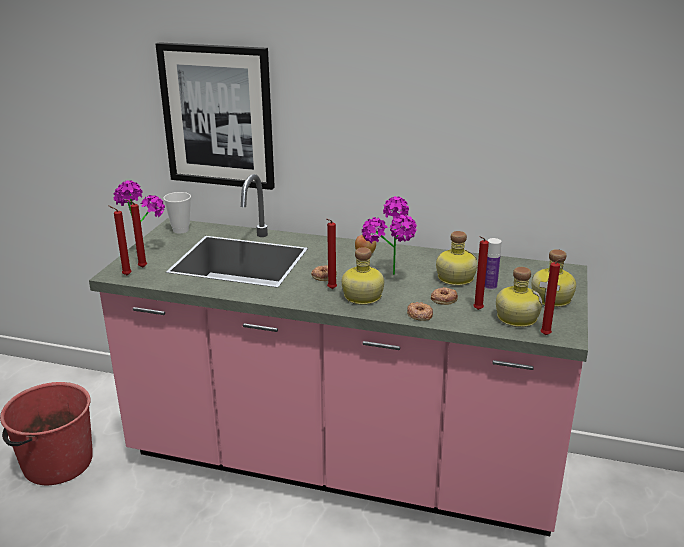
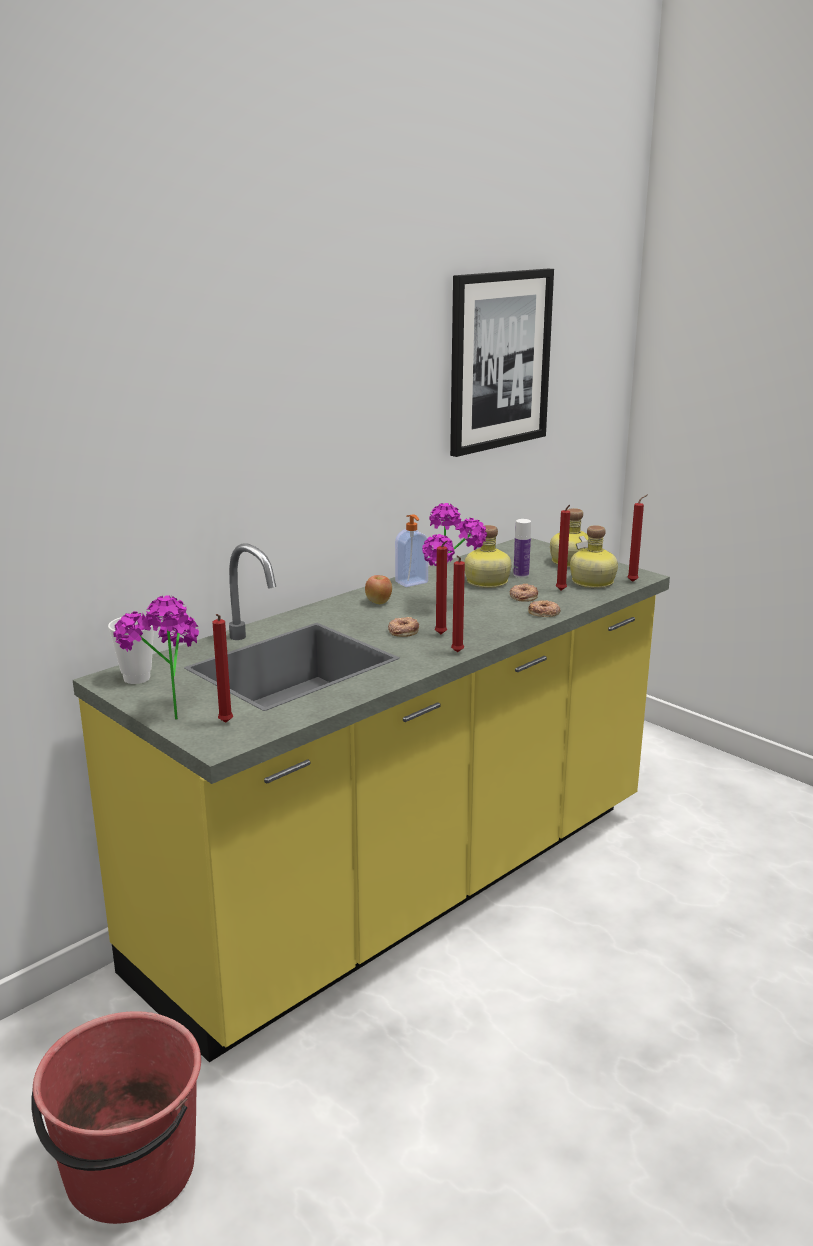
camera: 60 degrees left, 5 degrees down
(125, 275) = (235, 738): red candle -> red candle (456, 653)
(218, 116) = (141, 481): picture -> picture (499, 360)
(342, 464) = (406, 889): pink counter -> yellow counter
(361, 297) = (477, 626): bottle -> none
(417, 254) = (412, 582): none -> soap dispenser

